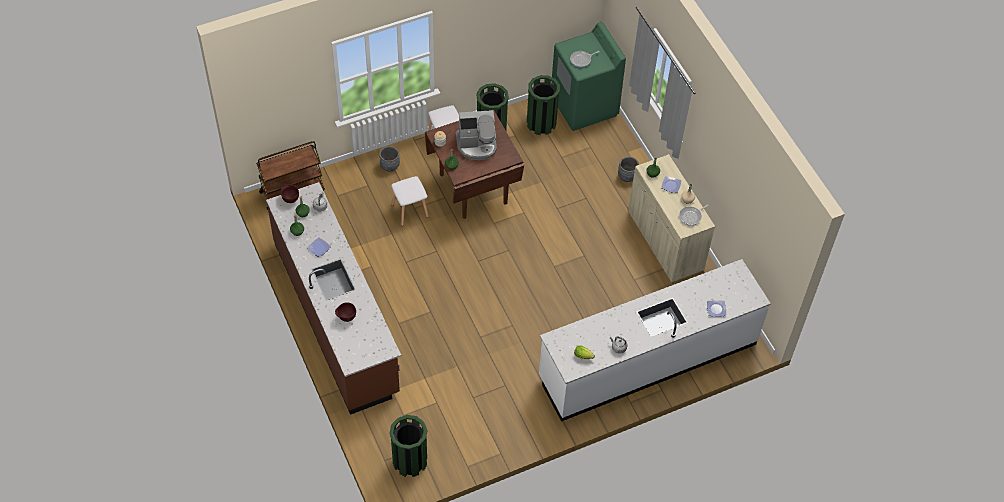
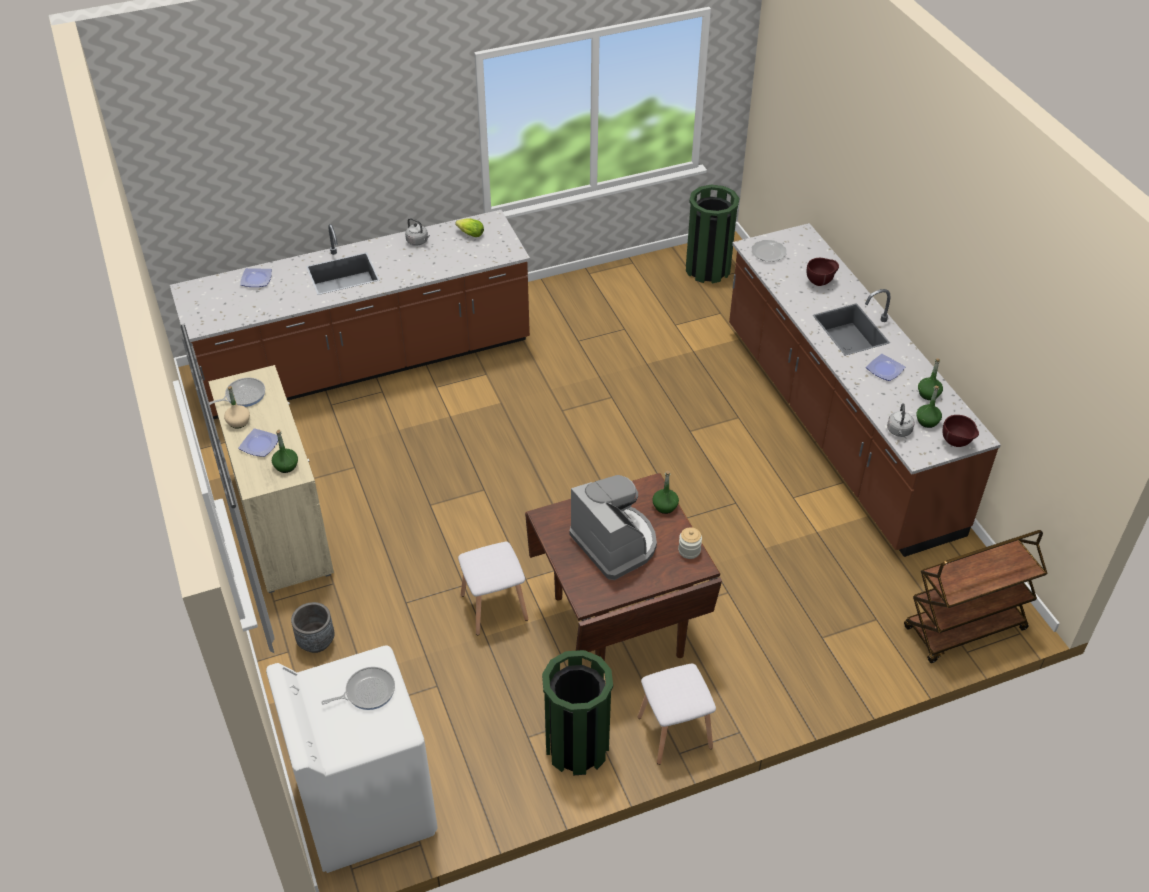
camera: 175 degrees left, 10 degrees down
(377, 344) = (768, 252): none -> plate
(389, 166) = (784, 675): grey planter -> none
(409, 210) = (737, 588): white stool -> white stool (495, 608)
(477, 145) = (615, 543): coffee machine -> coffee machine turned 60 degrees clockwise
(541, 123) = (467, 764): green trash can -> none
(584, 106) = (365, 805): green washing machine -> white washing machine
(647, 360) = (365, 363): white counter -> brown counter

